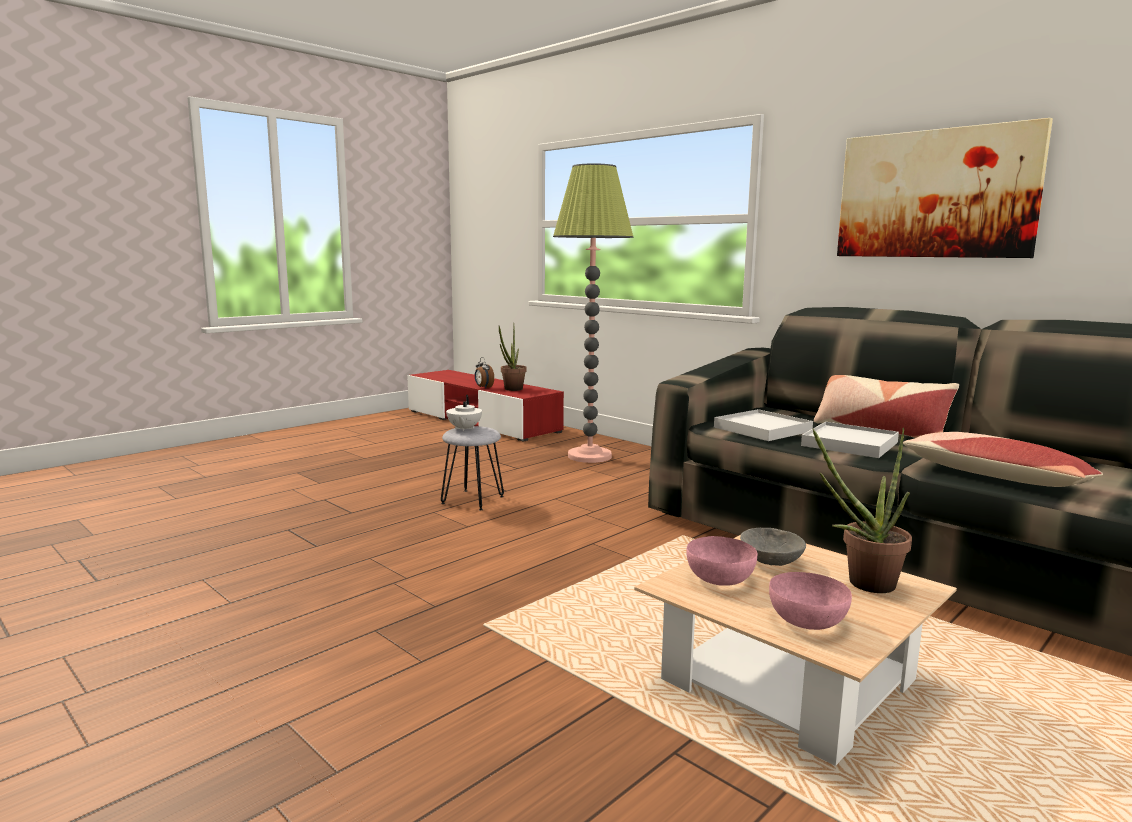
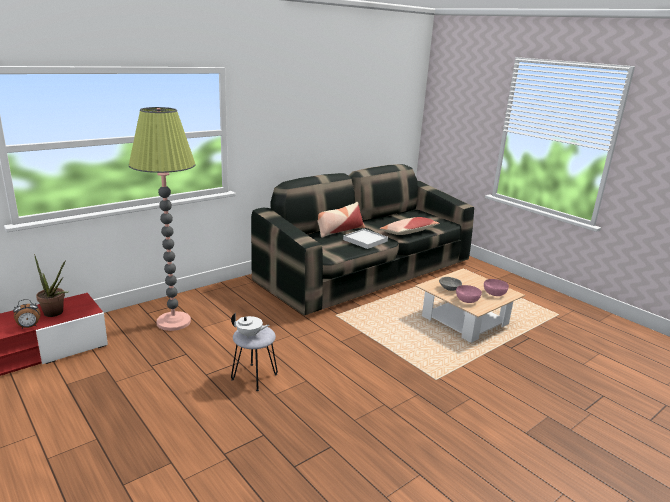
camera: 85 degrees left, 10 degrees up
(762, 429) = (336, 249): white tray -> none
(862, 584) = (465, 280): potted plant -> none
(935, 194) = (310, 117): picture -> none

